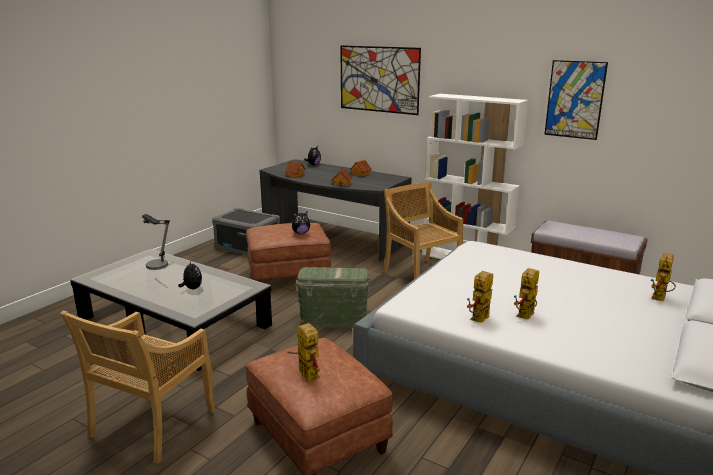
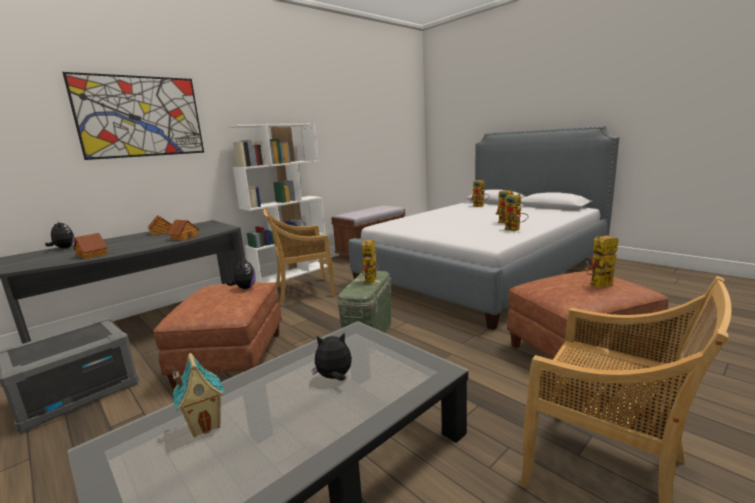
camera: 75 degrees left, 5 degrees down
(158, 267) = (205, 424): table lamp -> toy house
(332, 275) = (371, 282): none -> toy robot
(575, 99) = (329, 122): picture -> none

